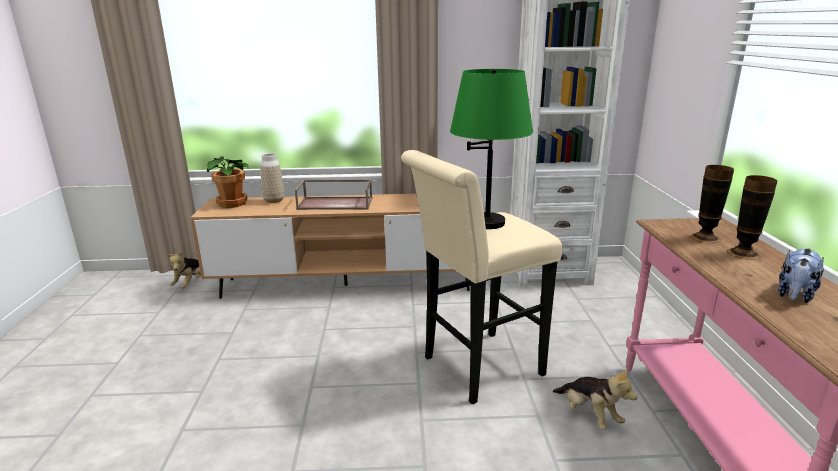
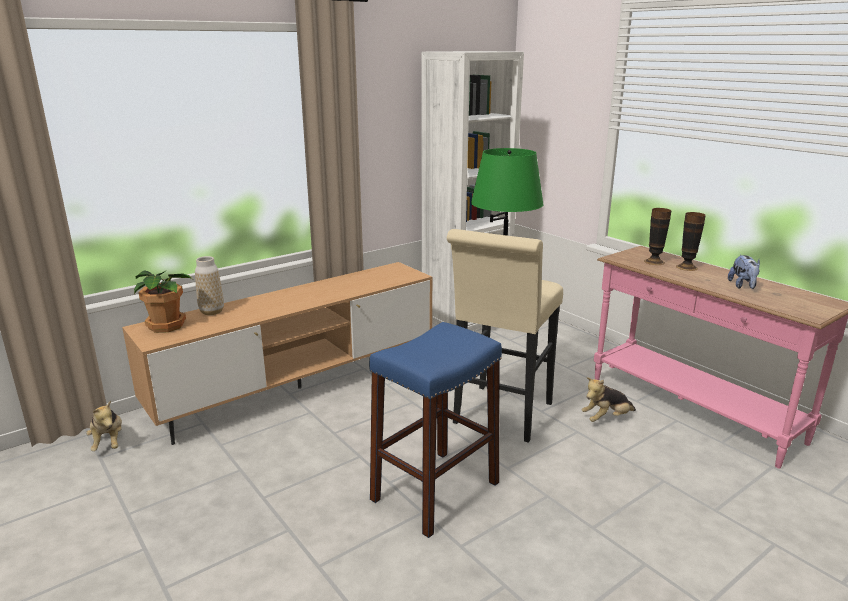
camera: 35 degrees left, 0 degrees up
(335, 411) = (436, 491): none -> blue stool
(336, 203) = (287, 299): brown tray -> none
(589, 415) = (606, 418): plush toy -> plush toy turned 135 degrees clockwise

